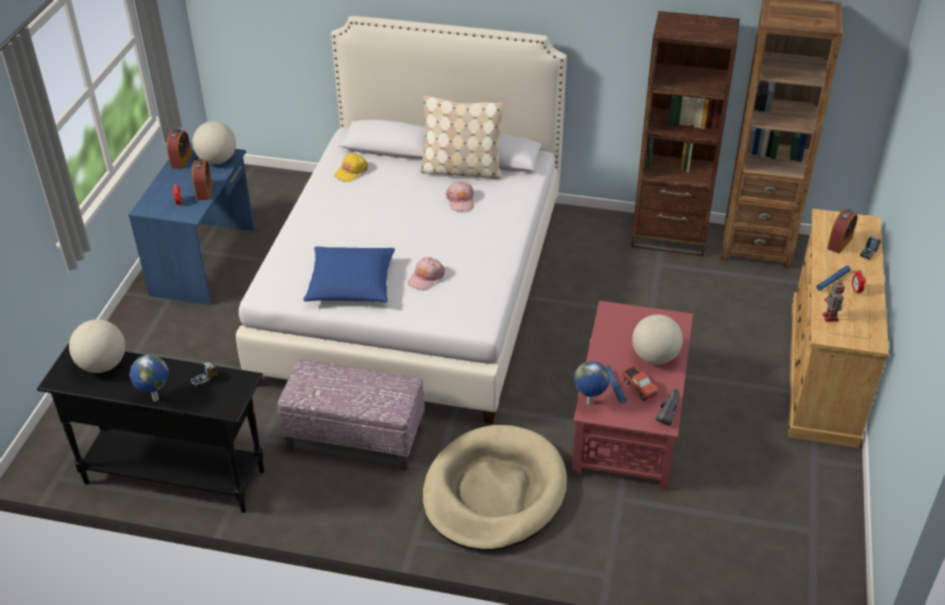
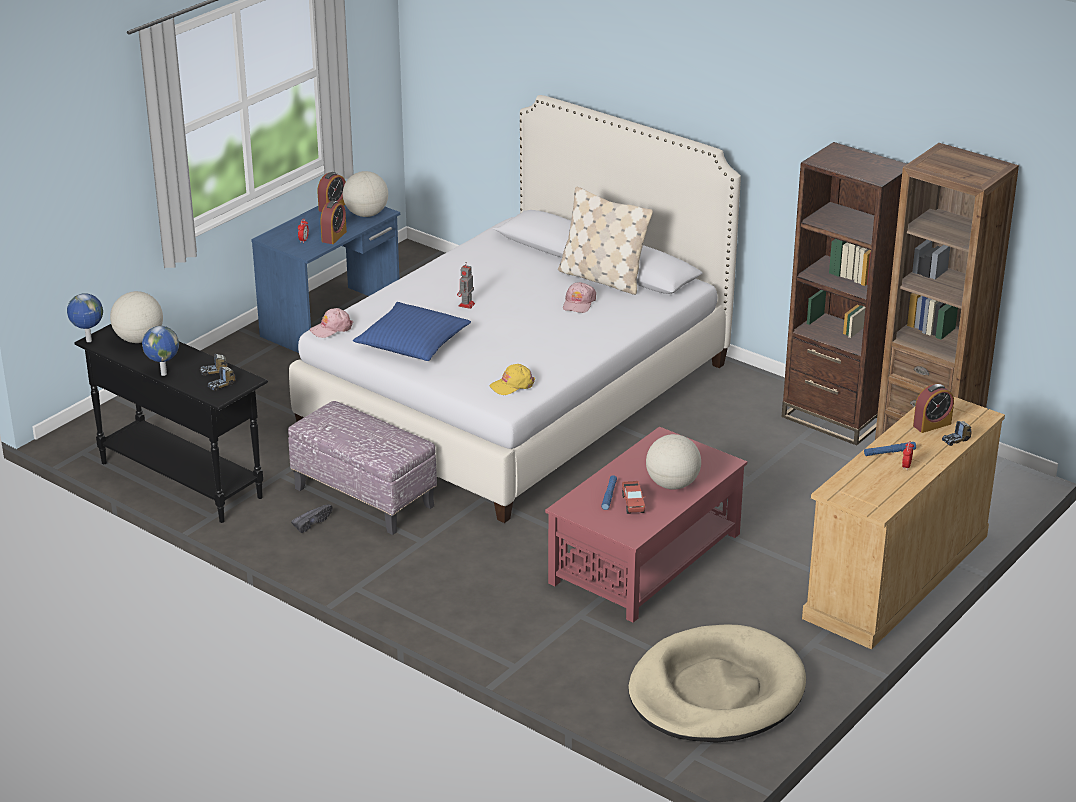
camera: 25 degrees right, 10 degrees down
(223, 394) = (222, 385): none -> toy truck
(351, 171) = (490, 254): yellow cap -> yellow cap (512, 385)
(426, 277) = (488, 356): pink cap -> pink cap (331, 328)
(494, 492) = (460, 575): beige dog bed -> beige dog bed (716, 692)
(589, 403) = (572, 501): globe -> globe (88, 341)
(666, 412) = (642, 528): black shoe -> black shoe (311, 522)
(830, 318) = (853, 480): toy robot -> toy robot (466, 305)

